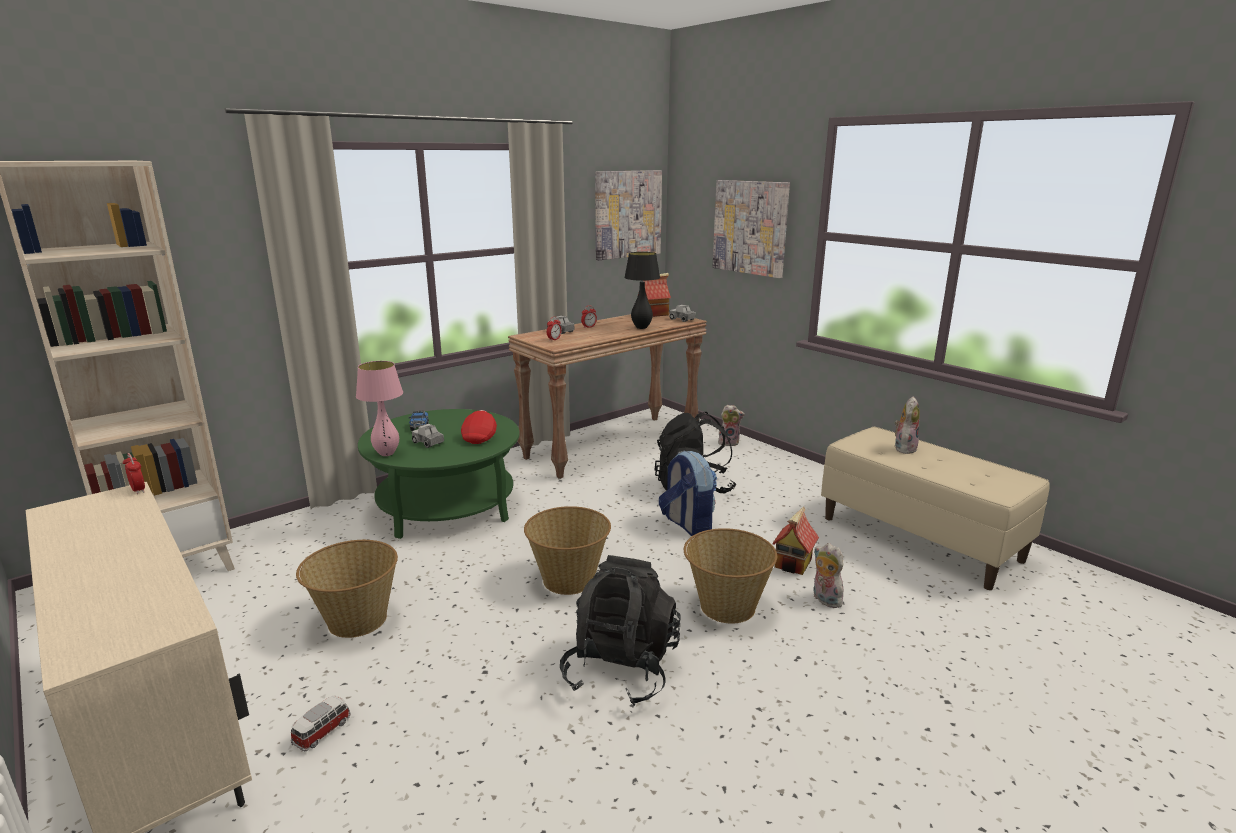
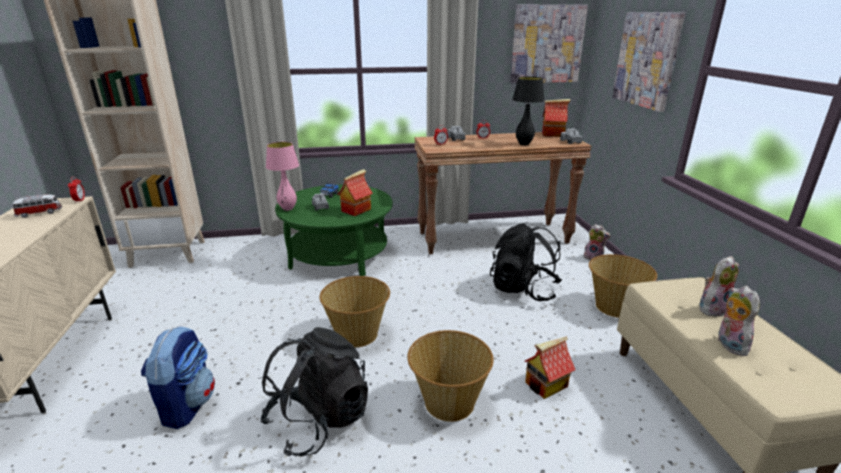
camera: 30 degrees right, 5 degrees up
(323, 731) = (122, 384): toy car -> toy car (40, 213)
(356, 620) = (212, 317): basket -> basket (614, 307)
(480, 437) = (356, 210): red cap -> toy house
(687, 524) = (487, 319): backpack -> backpack (187, 405)
(824, 599) = (541, 431): plush toy -> plush toy (728, 344)

